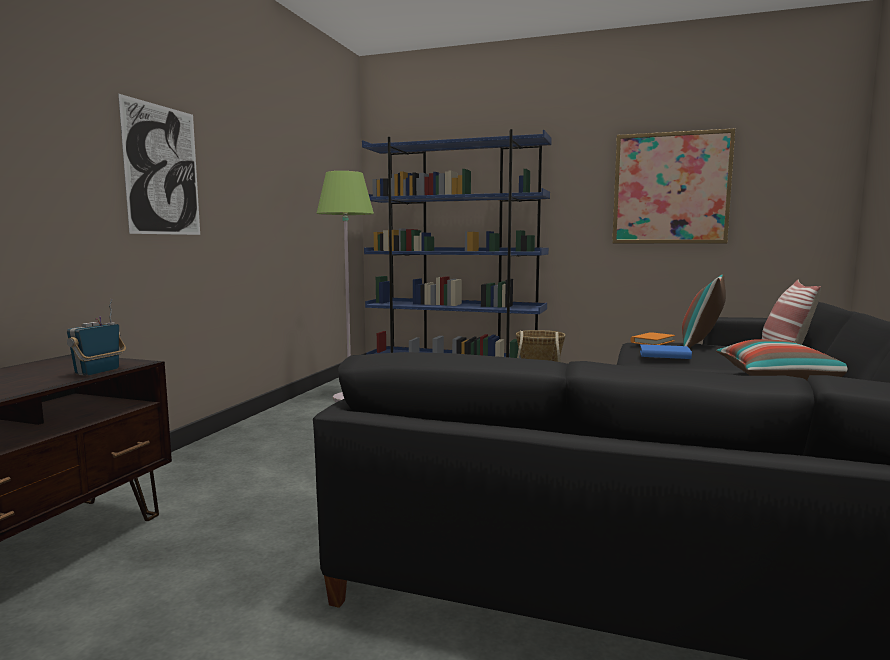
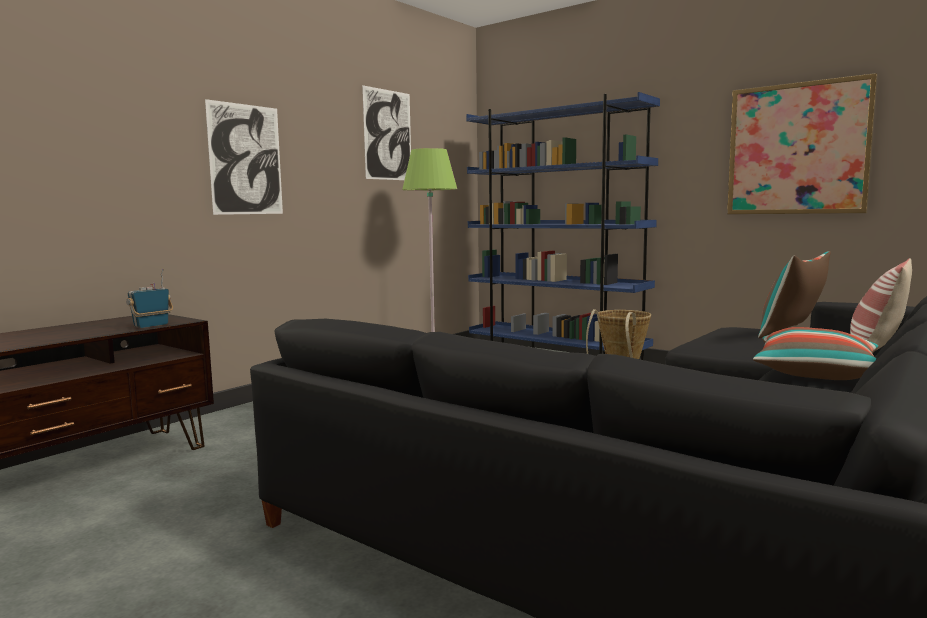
camera: 20 degrees right, 0 degrees up
(293, 155) = (388, 135): none -> picture
(652, 342) = (743, 327): orange book -> none
(664, 355) = (723, 341): blue book -> none

